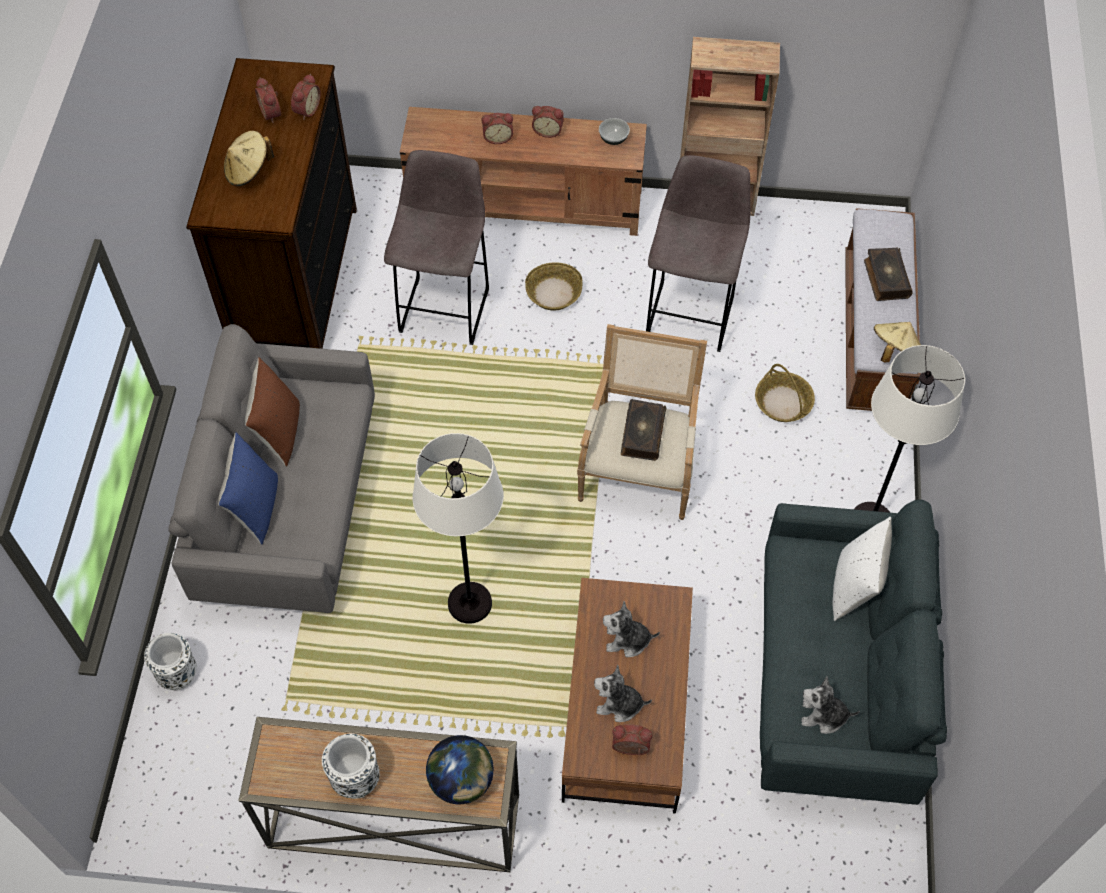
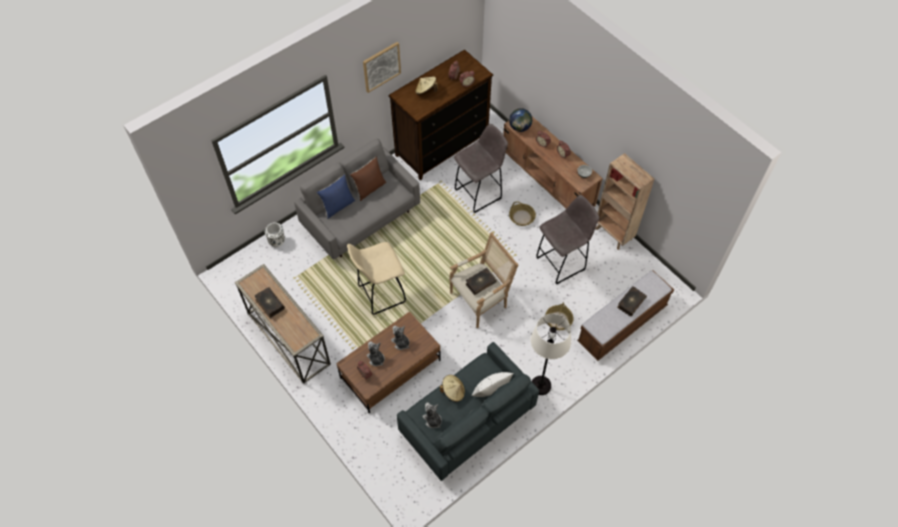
camera: 45 degrees right, 0 degrees up
(156, 166) = (381, 66): none -> picture
(355, 778) = (269, 304): white vase -> book
(462, 781) = (296, 332): globe -> globe (519, 127)
(469, 603) = (380, 294): white floor lamp -> beige stool
(894, 350) = (602, 329): beige hat -> beige hat (453, 391)

